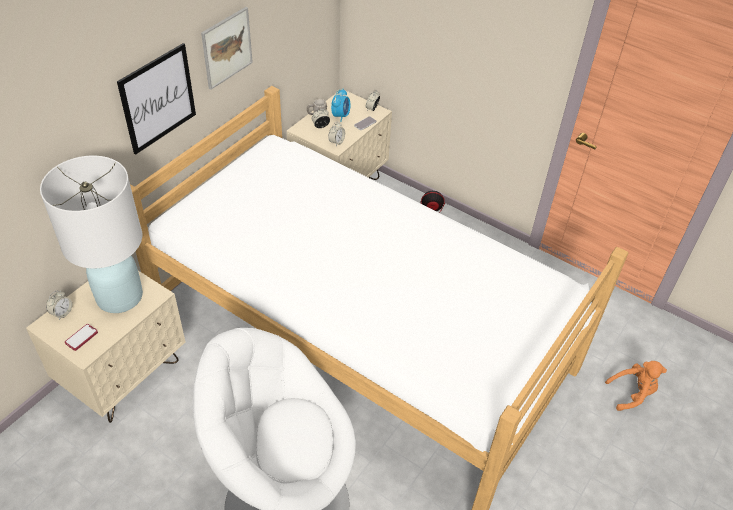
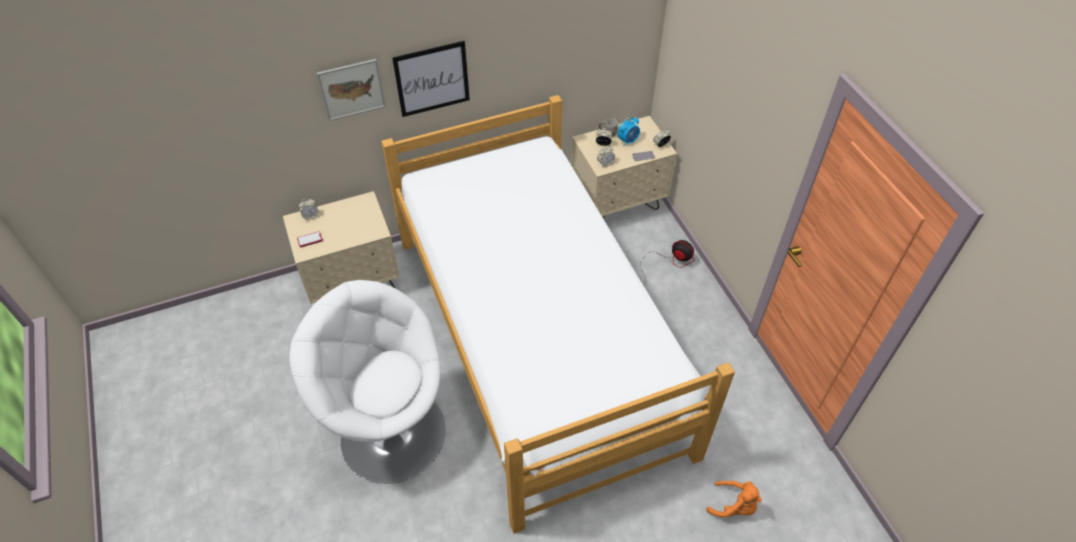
camera: 35 degrees right, 5 degrees up
(120, 297) = (354, 221): white table lamp -> none
(227, 48) = (512, 53): picture -> picture (351, 89)

